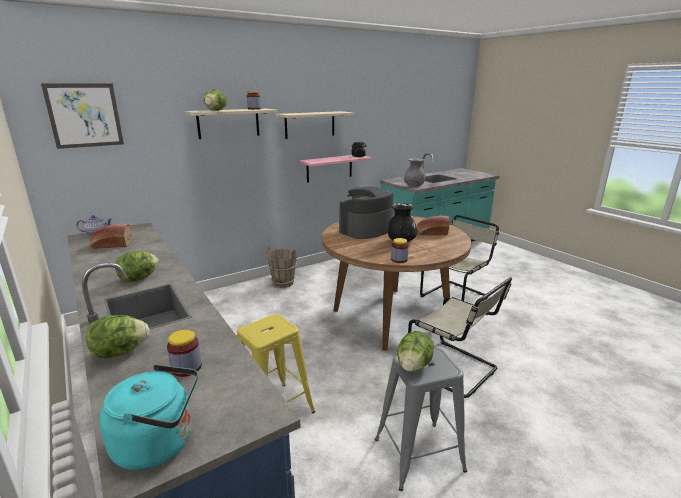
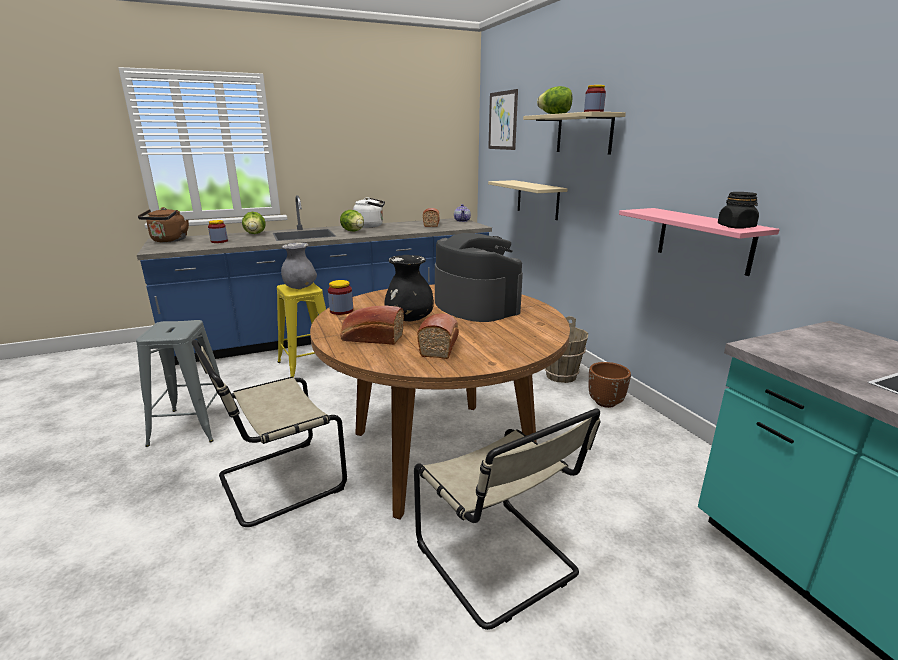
camera: 100 degrees right, 0 degrees up
(99, 274) = (371, 226): none -> white kettle
(159, 443) = (168, 241): turquoise kettle -> brown kettle
(310, 124) = (684, 144): beige shelf -> beige shelf (537, 199)
(316, 272) = (606, 402): none -> brown planter
(414, 186) = (778, 347): grey vase -> grey vase (300, 287)
(414, 366) = (177, 324): lettuce -> none
(436, 246) = (371, 338): none -> bread

